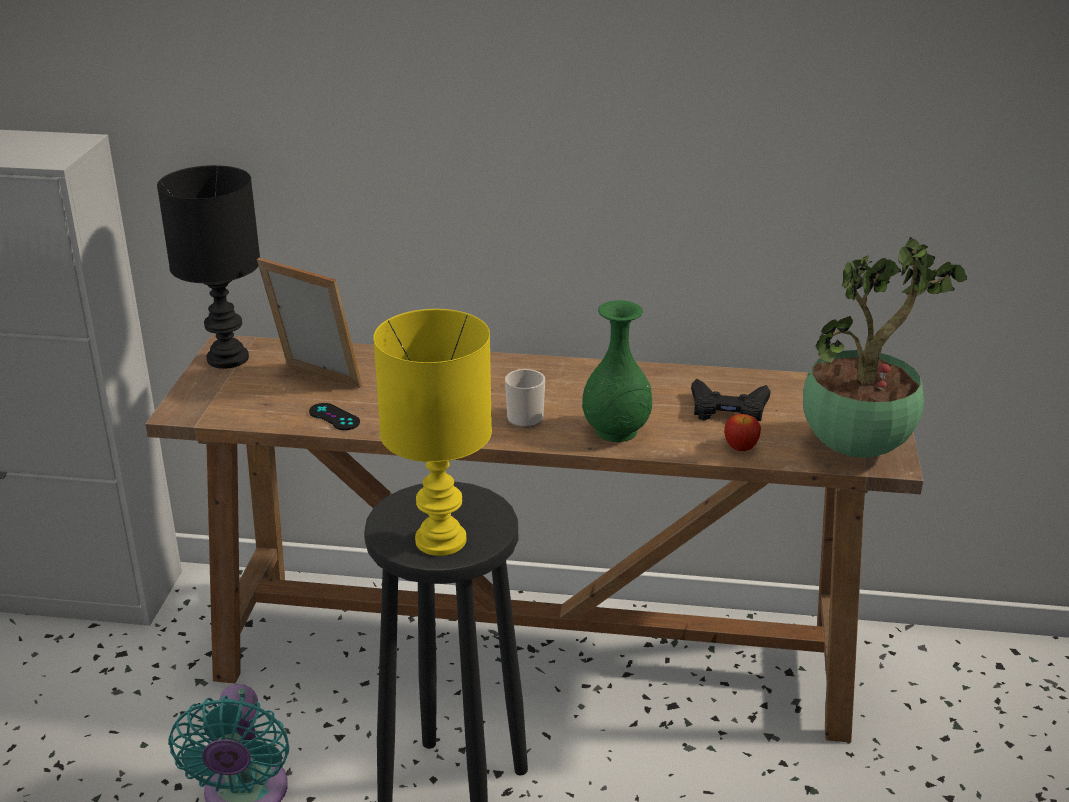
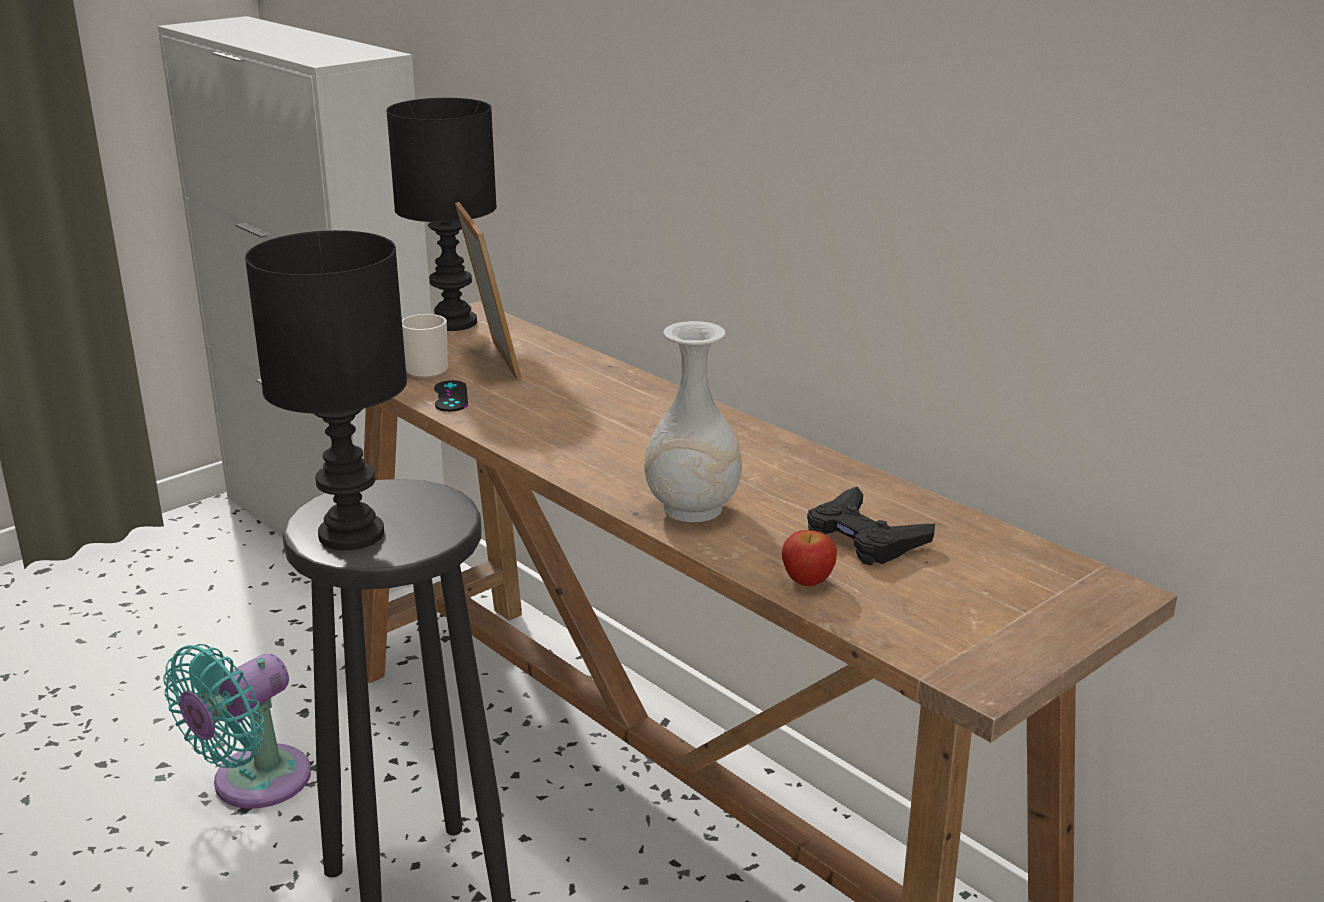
camera: 40 degrees right, 5 degrees down
(443, 540) = (354, 535): yellow table lamp -> black table lamp
(524, 416) = (622, 459): mug -> mug (430, 369)
(616, 431) = (692, 509): green vase -> white vase
(858, 447) = (964, 643): potted plant -> none

